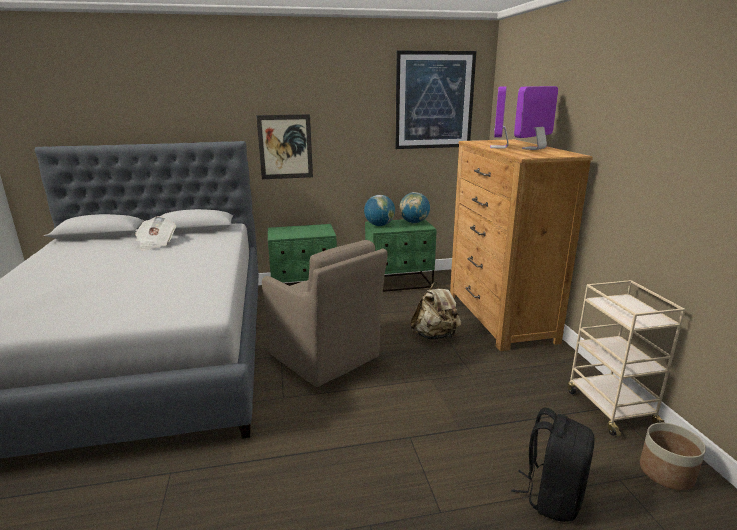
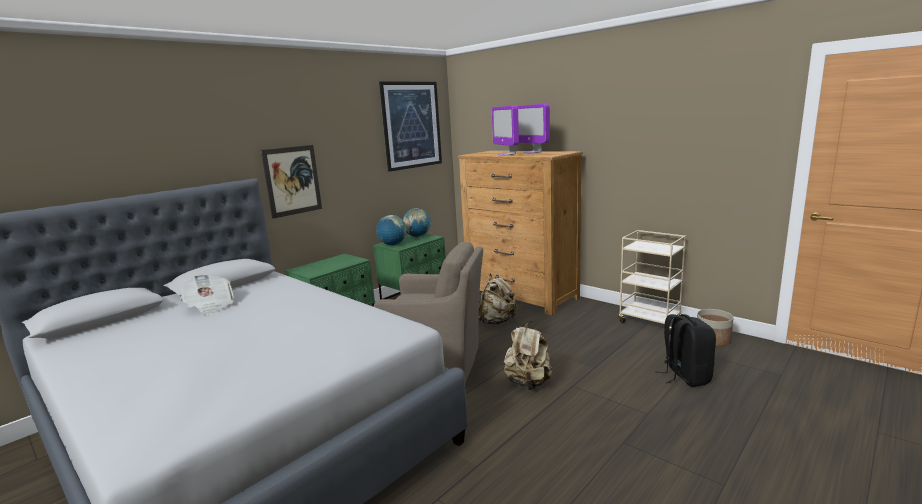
camera: 35 degrees left, 5 degrees down
(374, 412) = (528, 383): none -> beige backpack
(533, 149) = (532, 152): monitor -> monitor turned 45 degrees counterclockwise

